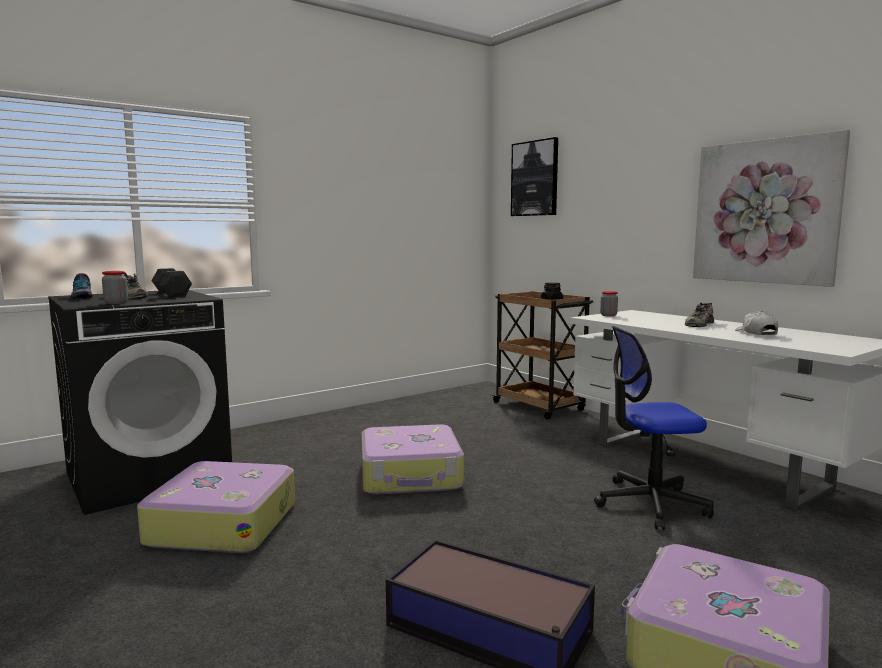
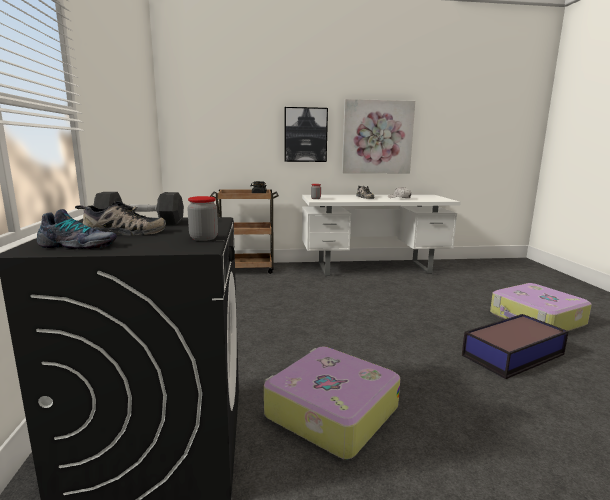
camera: 60 degrees left, 5 degrees up
(411, 475) = (312, 327): suitcase -> none
(535, 178) = (211, 104): picture -> picture (305, 135)
(650, 503) = (406, 290): office chair -> none

